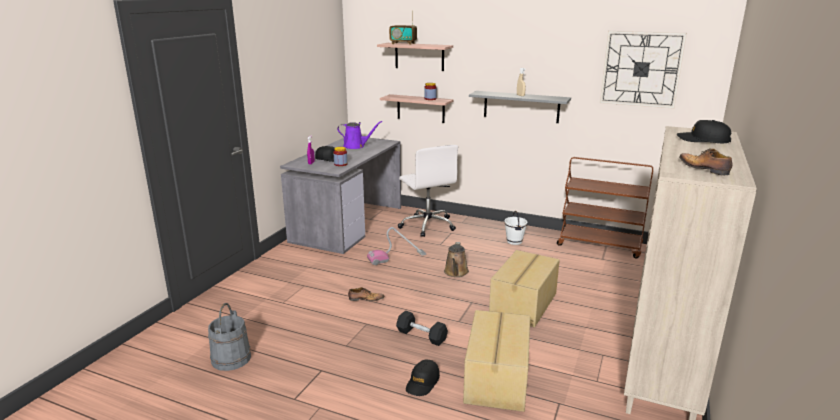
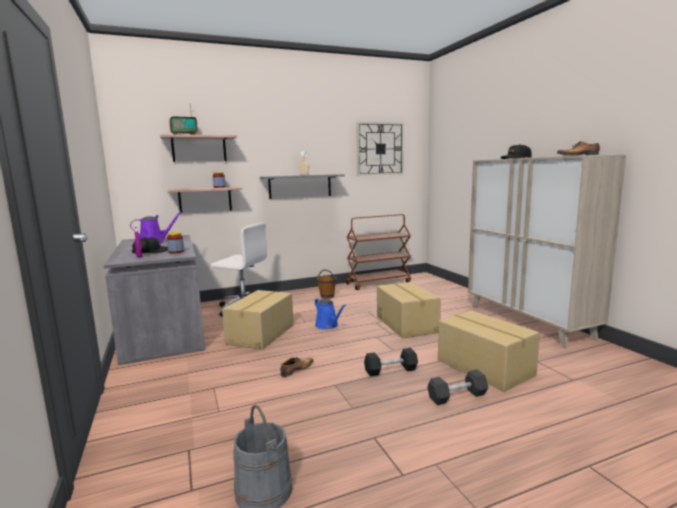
camera: 45 degrees left, 10 degrees down
(397, 257) = (262, 334): vacuum cleaner -> cardboard box
(422, 383) = (457, 396): black cap -> grey dumbbell
(456, 273) = (328, 325): brown watering can -> blue watering can
(514, 241) = (327, 296): white bucket -> brown bucket

